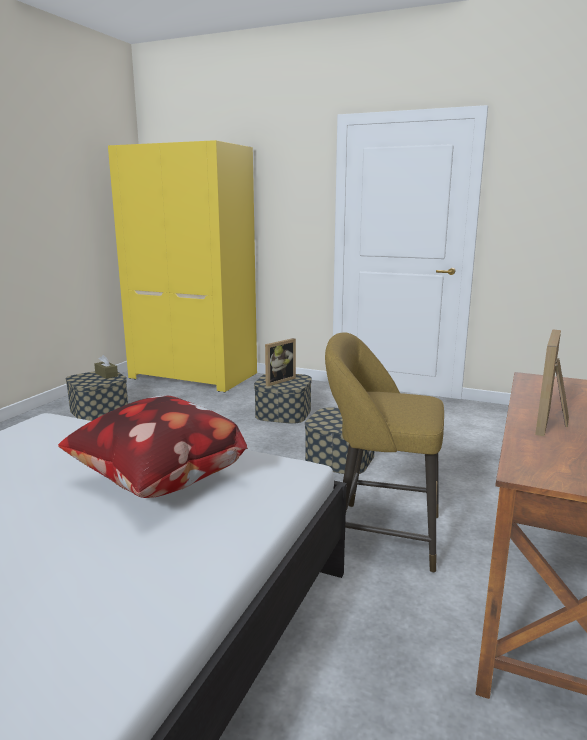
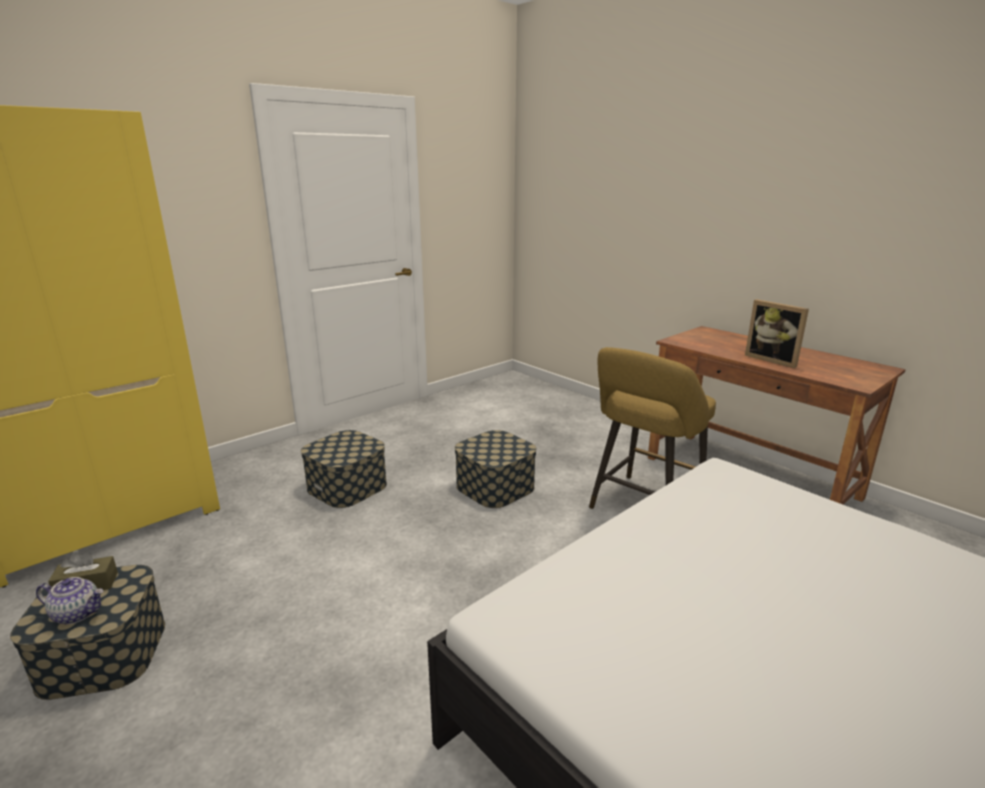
camera: 65 degrees left, 5 degrees up
(86, 379) = (78, 613): none -> teapot
(157, 484) = (751, 541): pillow -> none
(277, 381) = (340, 450): picture frame -> none

